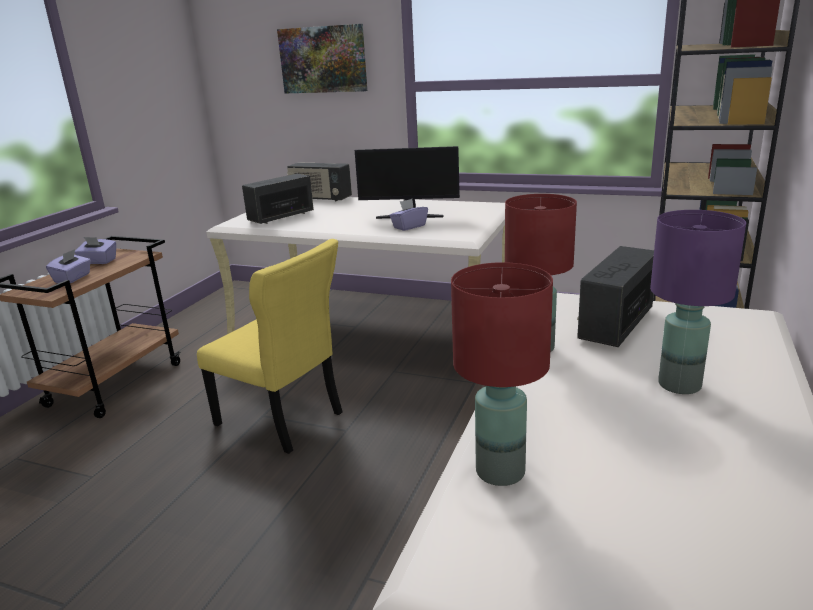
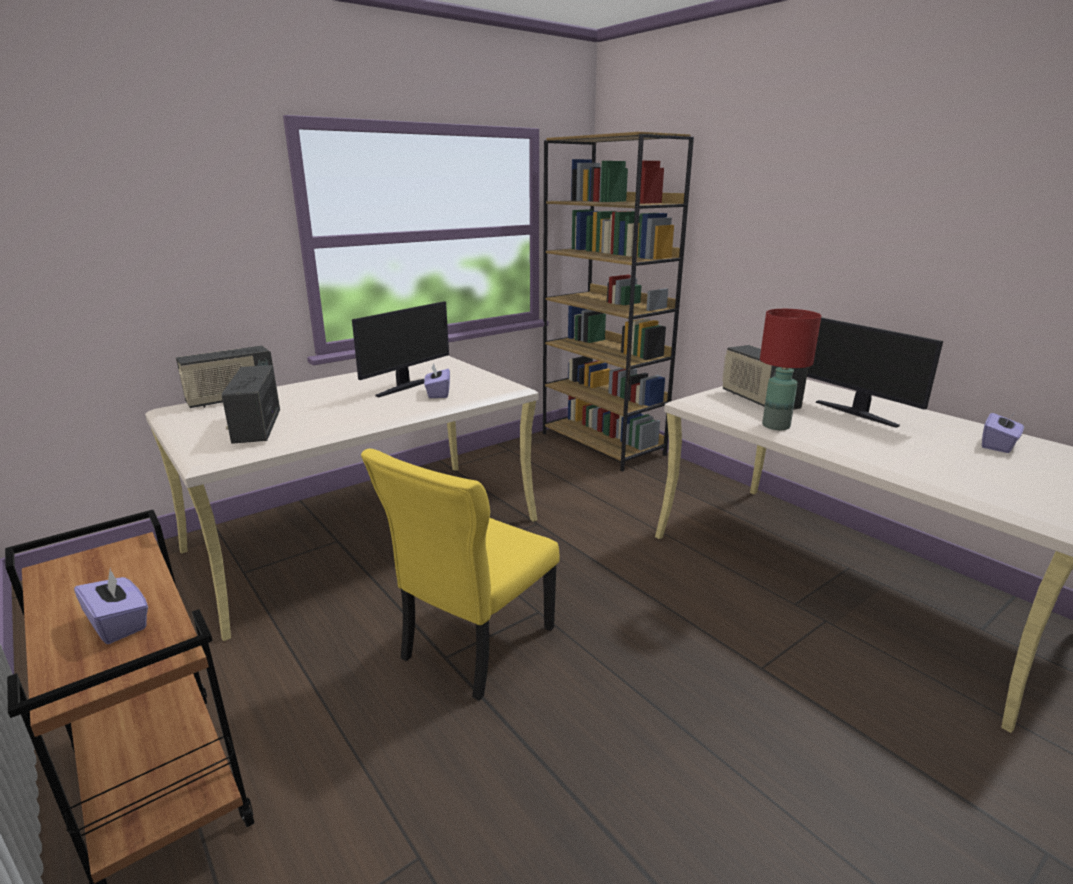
camera: 60 degrees left, 0 degrees up
(98, 261) = (73, 590): purple tissue box -> purple tissue box (998, 445)
(282, 420) = (474, 646): yellow chair -> yellow chair turned 150 degrees clockwise
(323, 59) = (172, 209): picture -> none
(501, 471) = (945, 476): red table lamp -> none
(680, 385) = (857, 413): purple table lamp -> monitor

